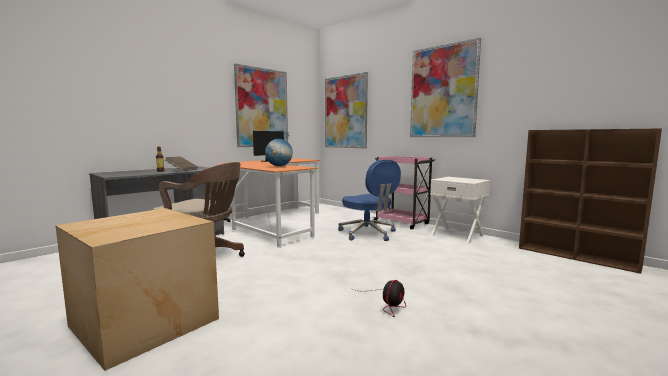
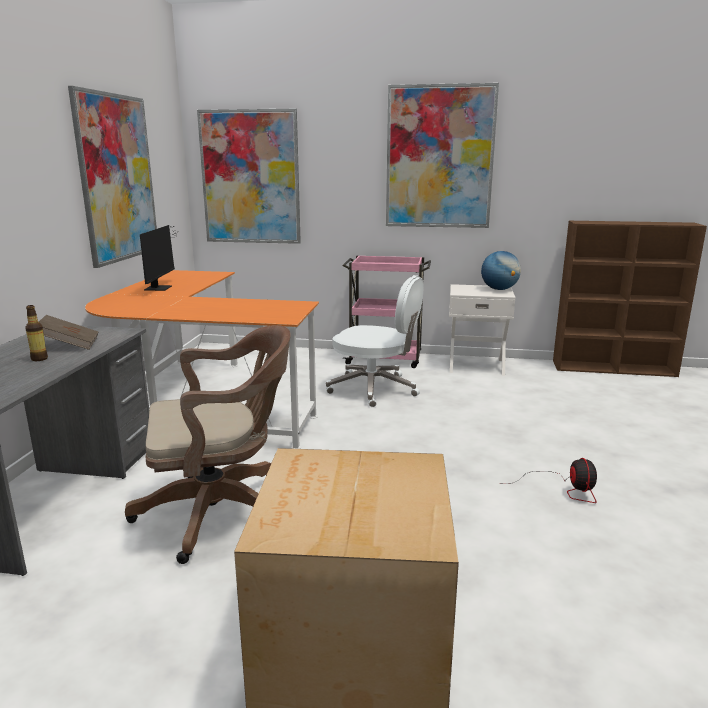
camera: 35 degrees left, 10 degrees up
(279, 166) = (244, 305): globe -> globe (499, 289)
(368, 233) = (375, 389): blue office chair -> white office chair

